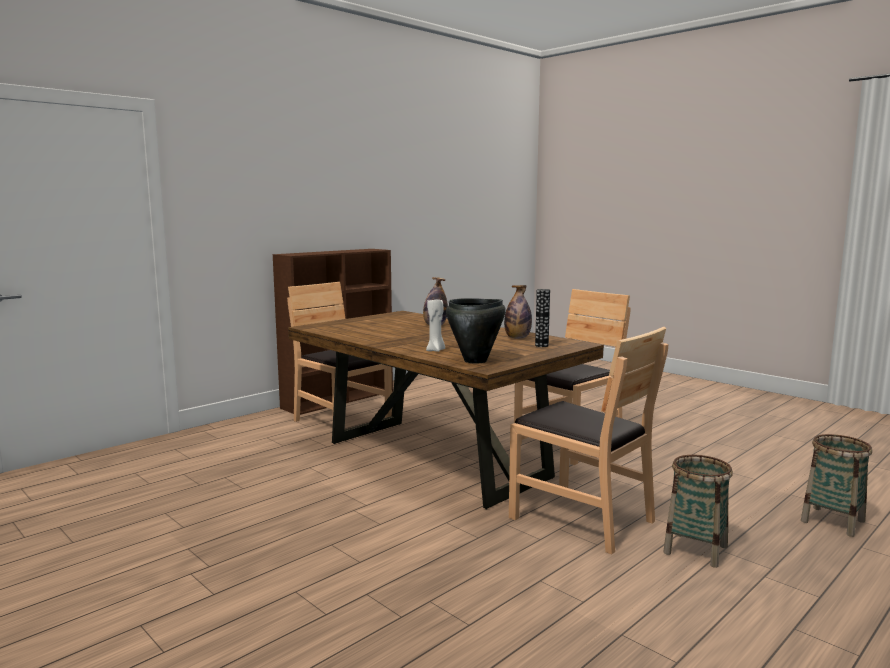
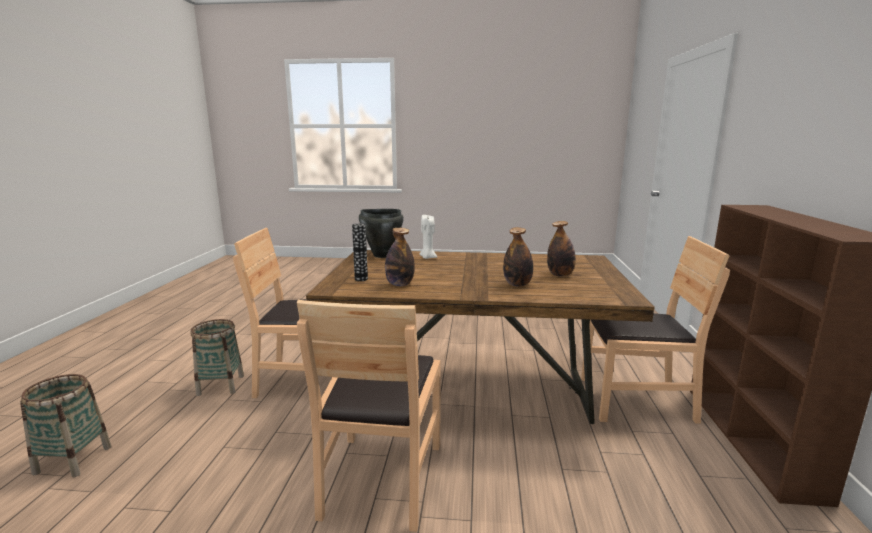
camera: 140 degrees right, 5 degrees up
(385, 324) = (560, 275): none -> bottle

